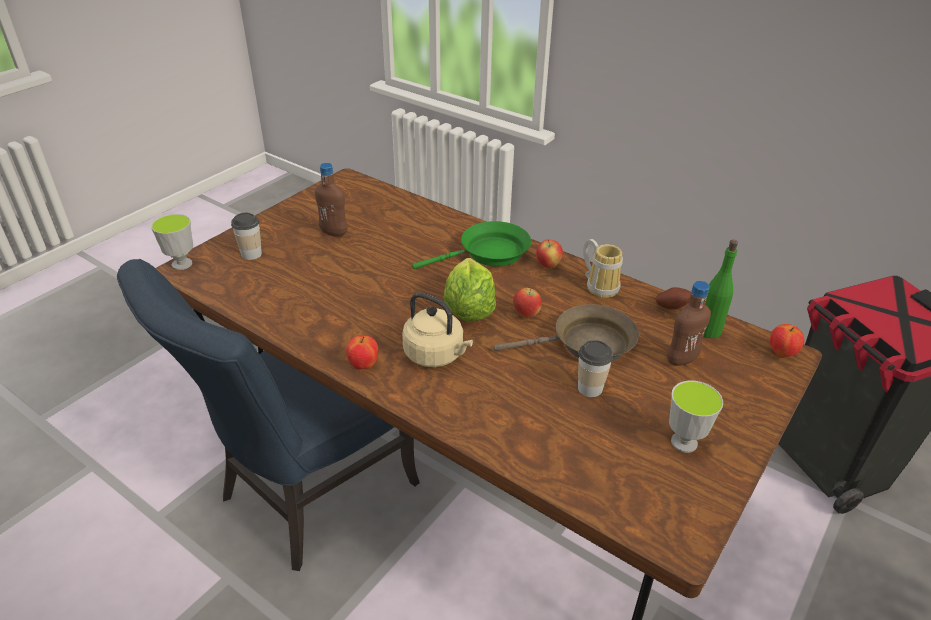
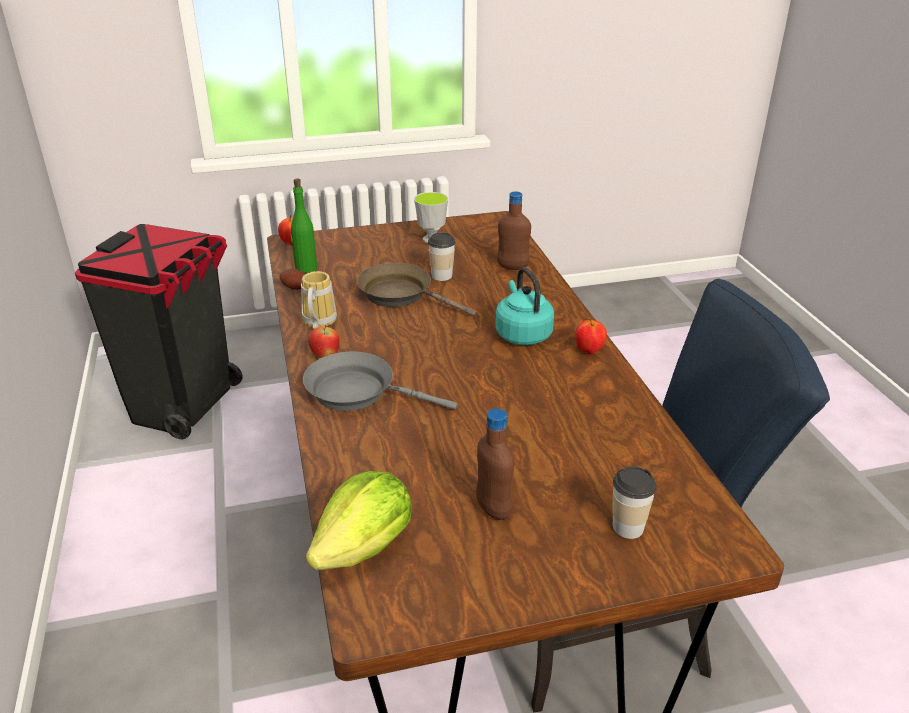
camera: 140 degrees left, 5 degrees down
(182, 264) = (734, 557): cup -> none
(436, 355) = (522, 334): beige kettle -> turquoise kettle
(468, 310) = (452, 353): lettuce -> lettuce (365, 548)
(489, 254) = (358, 392): green frying pan -> grey frying pan
(526, 314) = (412, 329): apple -> none
(681, 359) = (357, 264): brown bottle -> brown bottle (512, 267)

